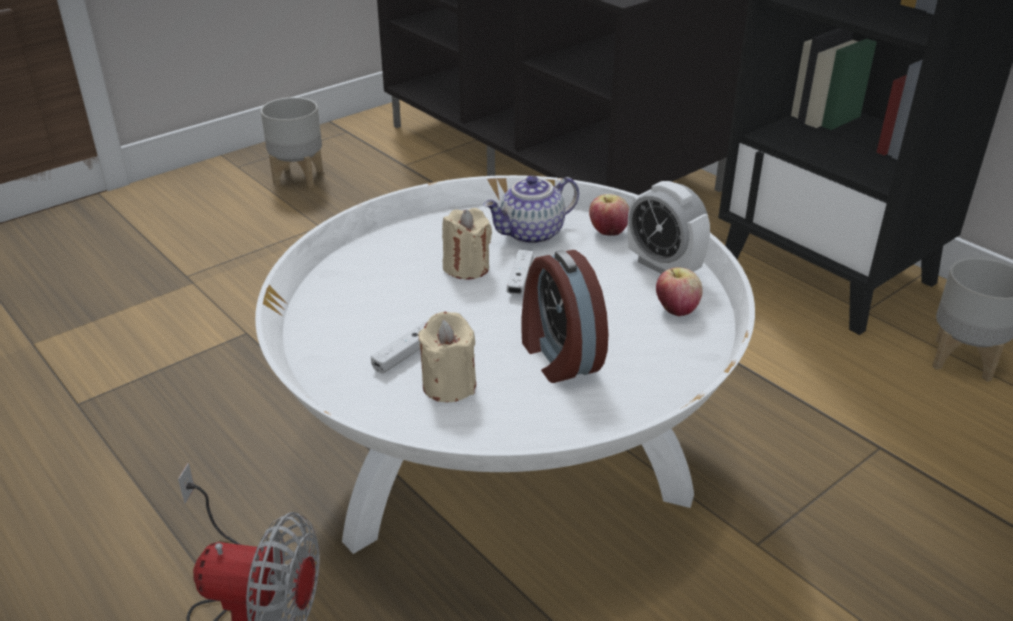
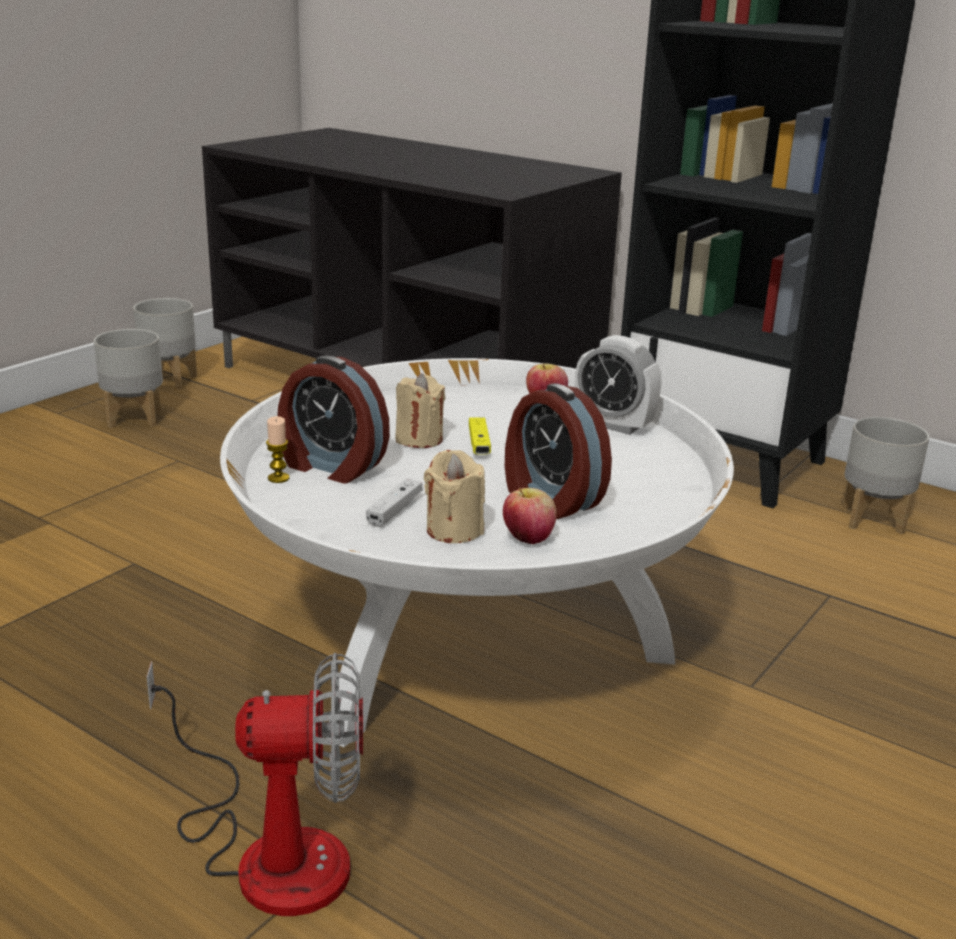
camera: 15 degrees left, 10 degrees down
(318, 303) = (278, 478): none -> candle
(340, 138) = (168, 380): none -> grey planter
(371, 294) = (330, 466): none -> alarm clock
(520, 279) = (479, 444): white game controller -> yellow game controller
(532, 235) = (471, 410): teapot -> none
(676, 310) = (644, 456): apple -> apple (528, 538)

